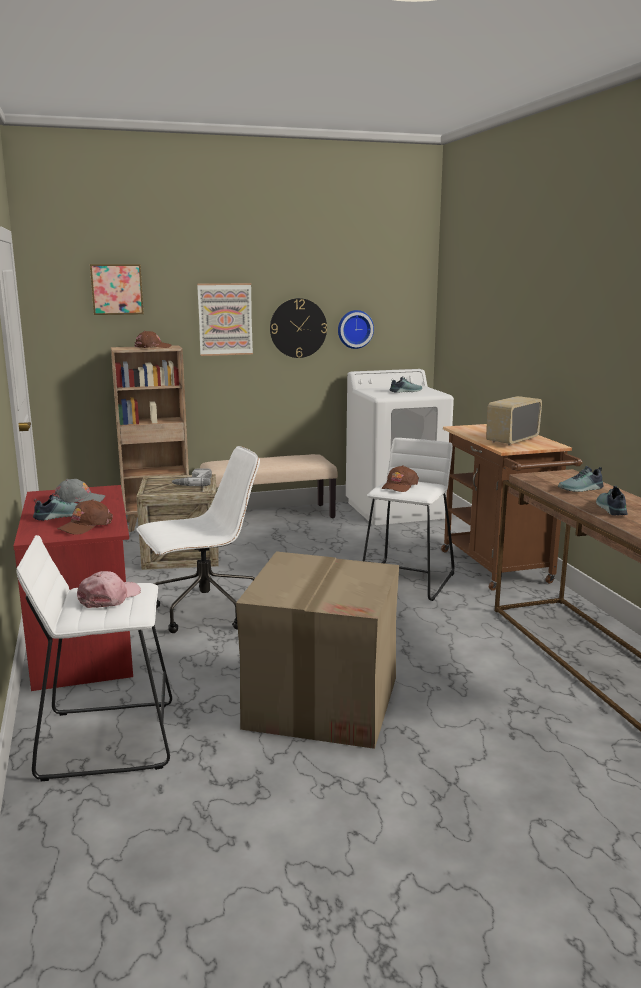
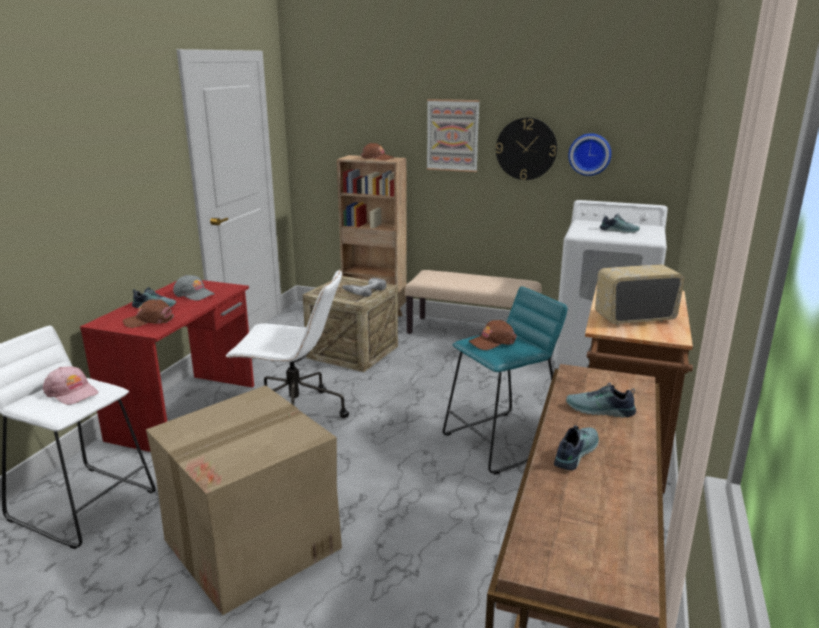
camera: 35 degrees right, 5 degrees up
(109, 597) = (72, 392): pink cap -> pink cap turned 60 degrees clockwise
(116, 289) = (358, 102): picture -> none
(407, 581) = (502, 442): white stool -> turquoise stool

